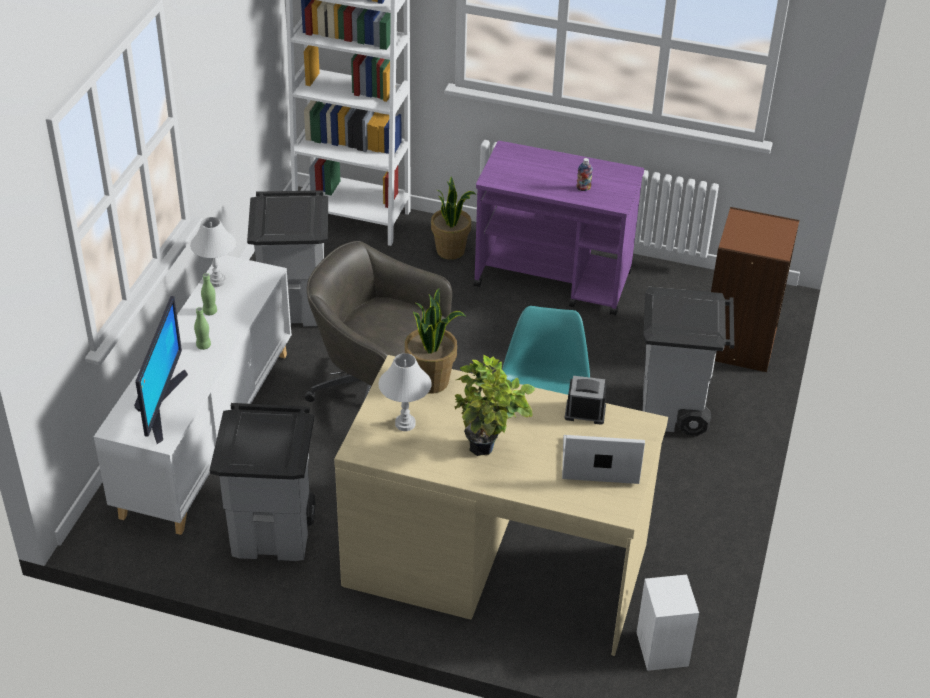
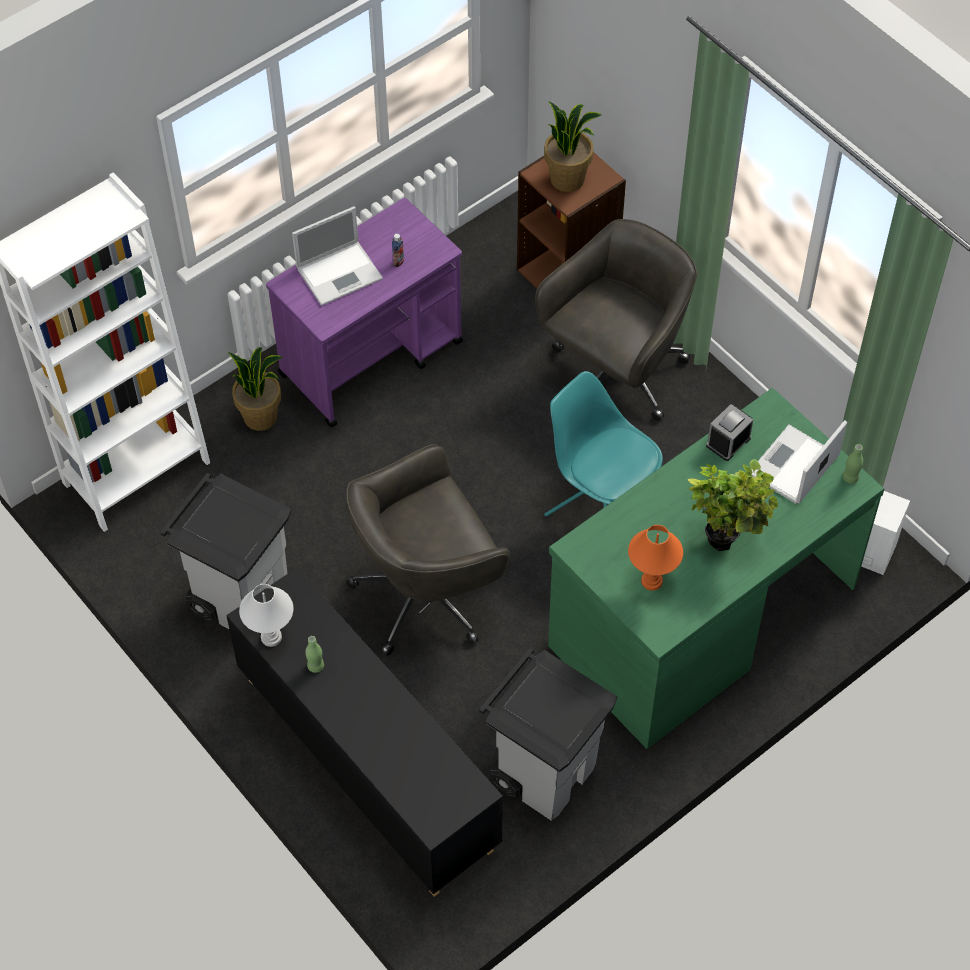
camera: 55 degrees left, 15 degrees up
(160, 405) = (426, 773): monitor -> none
(203, 346) = (364, 695): green bottle -> green bottle (850, 477)
(207, 431) = (367, 763): white cabinet -> black cabinet
(405, 423) = (651, 581): white table lamp -> orange table lamp
(431, 381) = (610, 532): potted plant -> potted plant (568, 179)
(495, 563) = (700, 615): beige desk -> green desk
(544, 167) = (340, 272): none -> laptop
(674, 411) = (615, 374): grey trash can -> grey office chair

